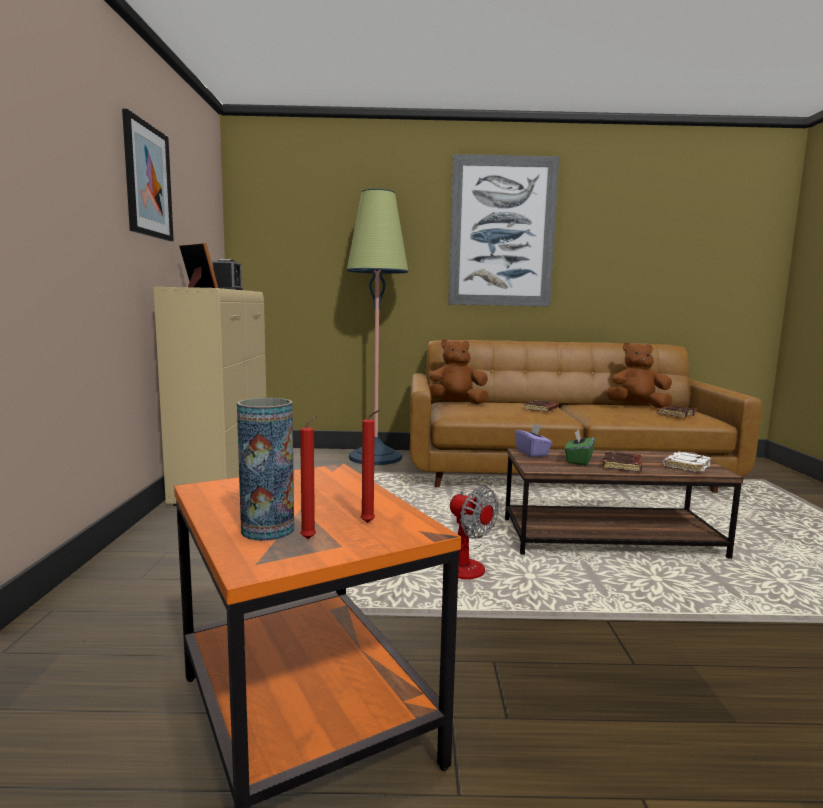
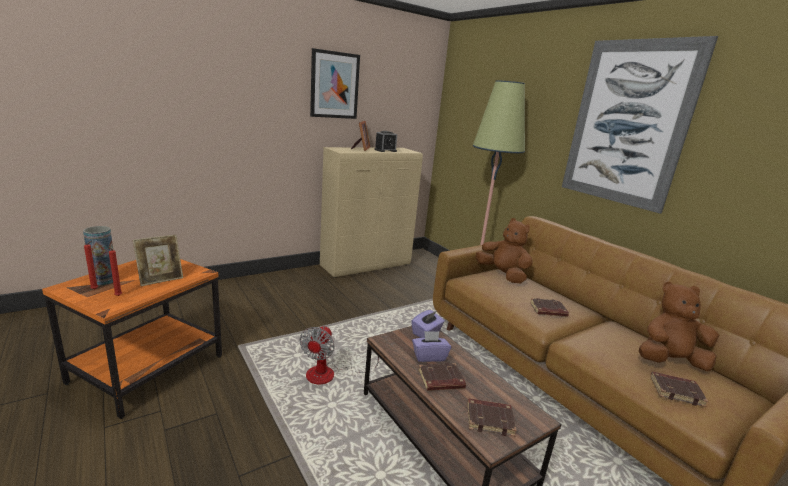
camera: 55 degrees right, 10 degrees up
(327, 493) = (161, 279): none -> picture frame
(578, 461) = (429, 356): green tissue box -> purple tissue box
(637, 407) = (669, 361): brown plush toy -> brown plush toy turned 60 degrees counterclockwise
(686, 465) = (490, 419): white book -> brown book

